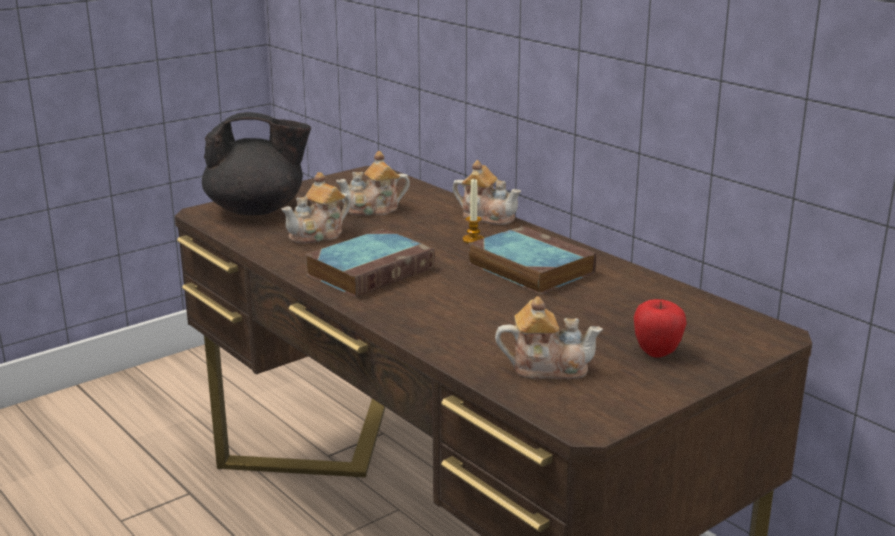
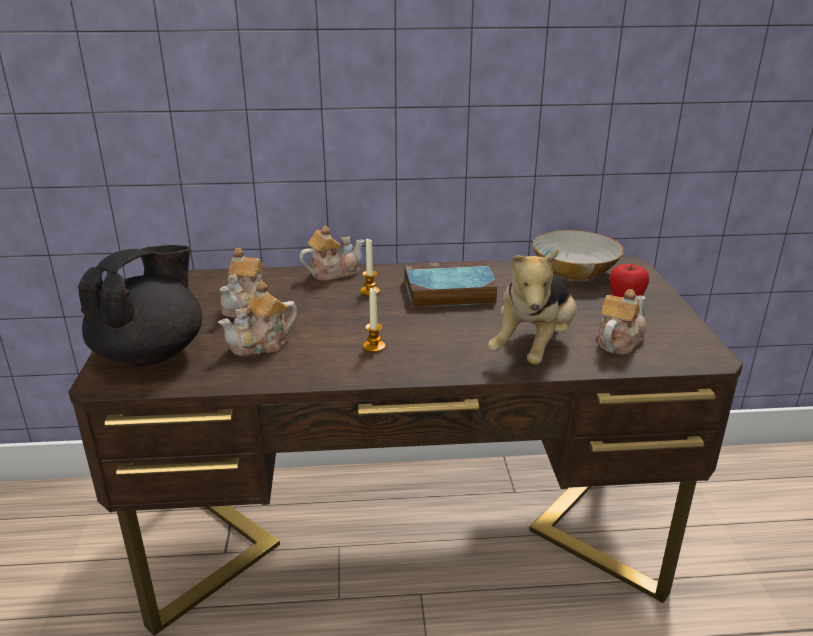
camera: 55 degrees left, 5 degrees up
(318, 235) = (262, 344): teapot -> teapot turned 60 degrees clockwise
(371, 270) = (374, 347): book -> candle
(468, 331) = (534, 347): none -> plush toy
(690, 310) = (573, 271): none -> bowl

